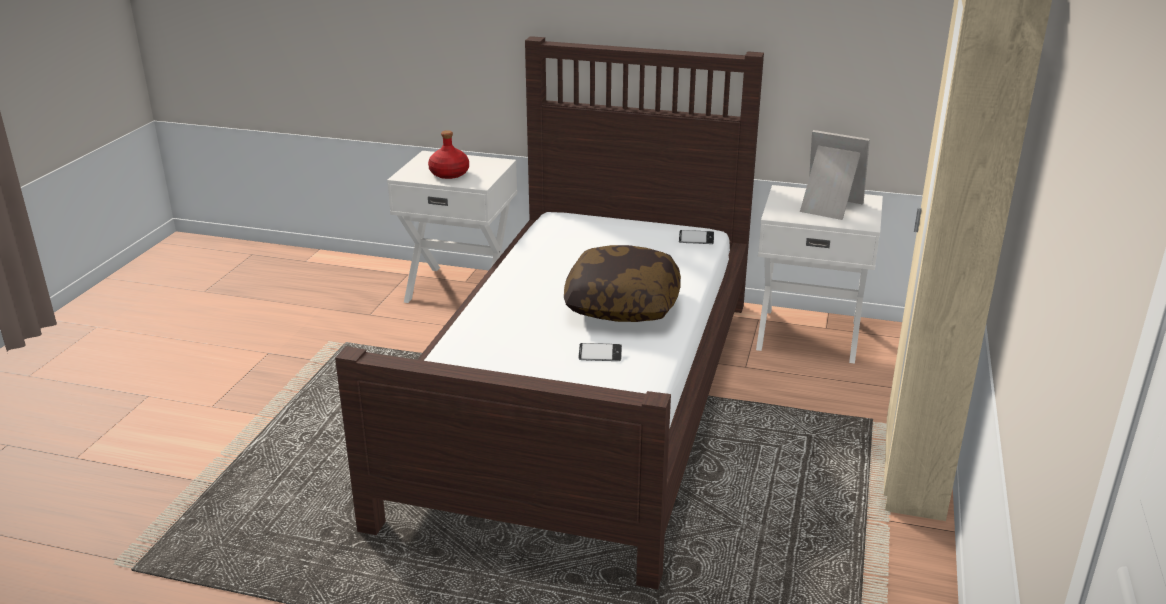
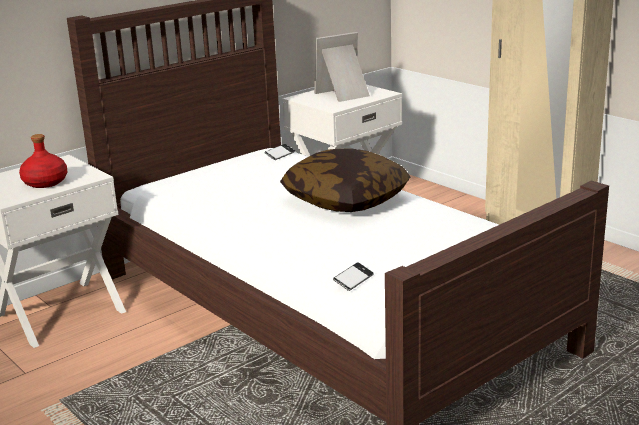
camera: 55 degrees left, 5 degrees down
(600, 355) = (416, 225): phone -> phone (353, 280)

